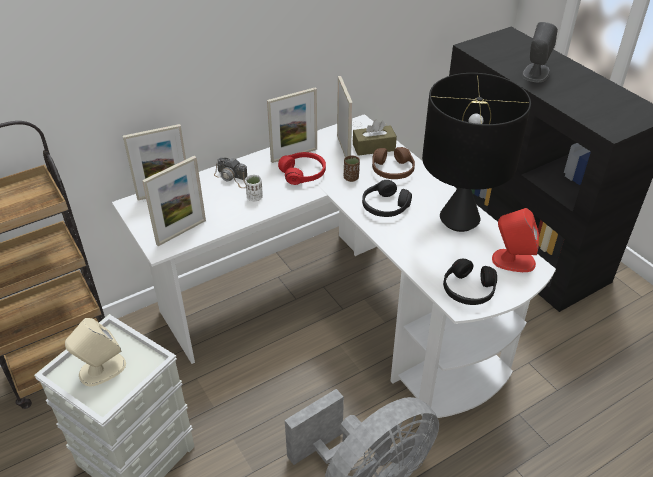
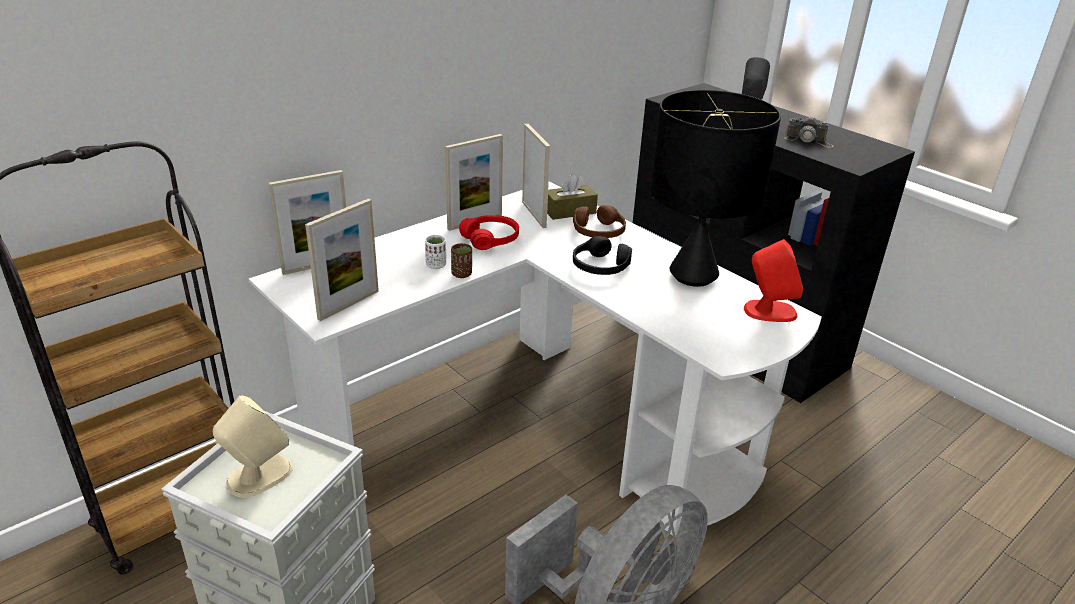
camera: 10 degrees left, 10 degrees down
(232, 178) = (403, 247): camera -> camera (809, 140)
(351, 178) = (551, 241): brown cup -> brown cup (461, 274)
(468, 289) = (727, 343): black headphones -> none

